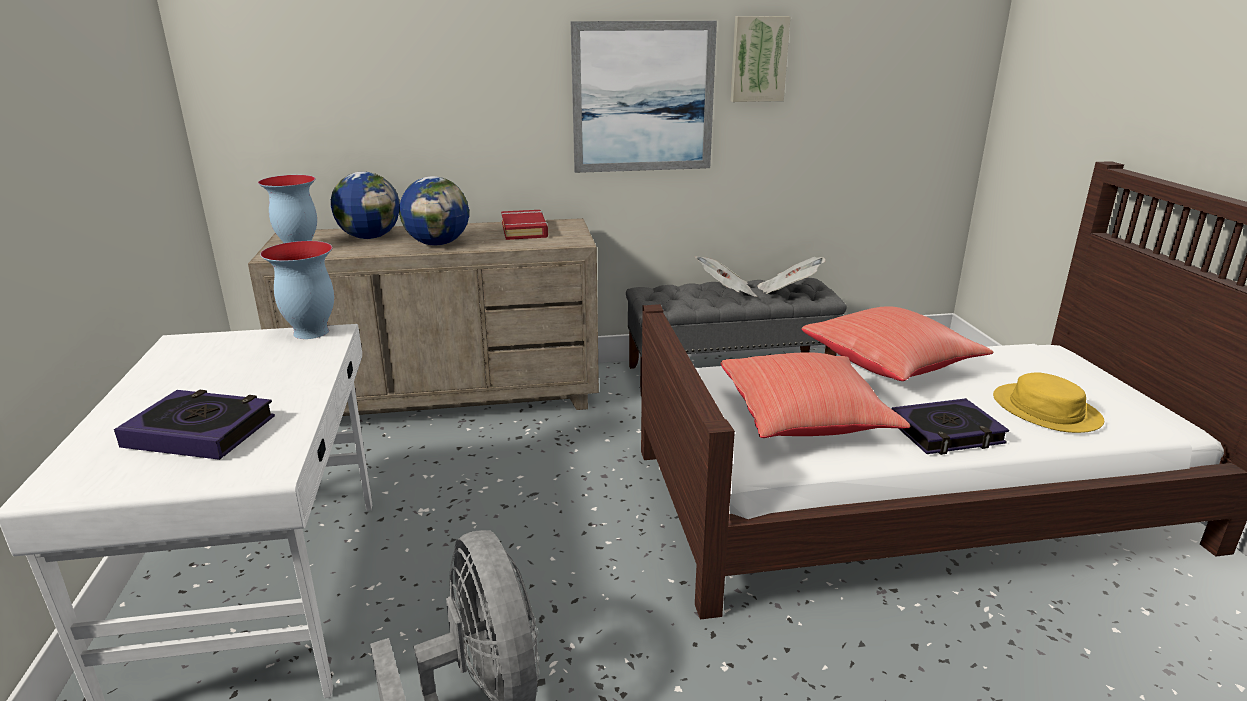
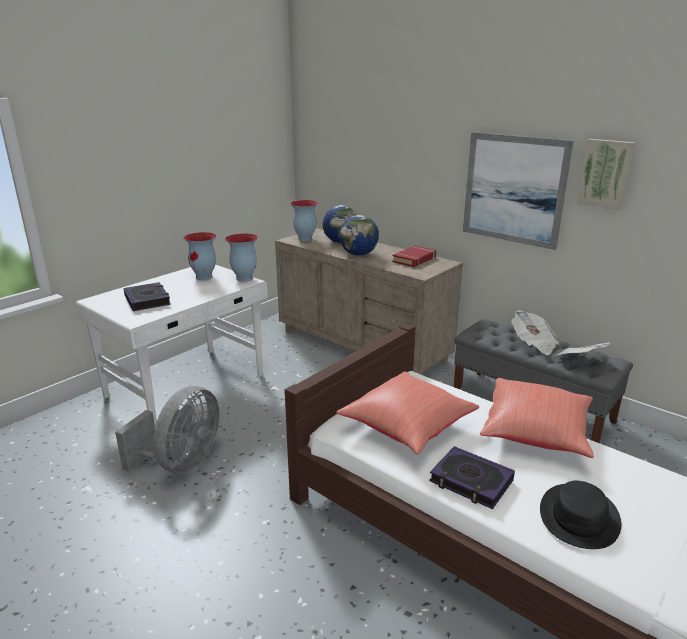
camera: 50 degrees right, 0 degrees up
(225, 356) = (204, 277): none -> vase
(1046, 410) = (579, 517): yellow hat -> black hat

